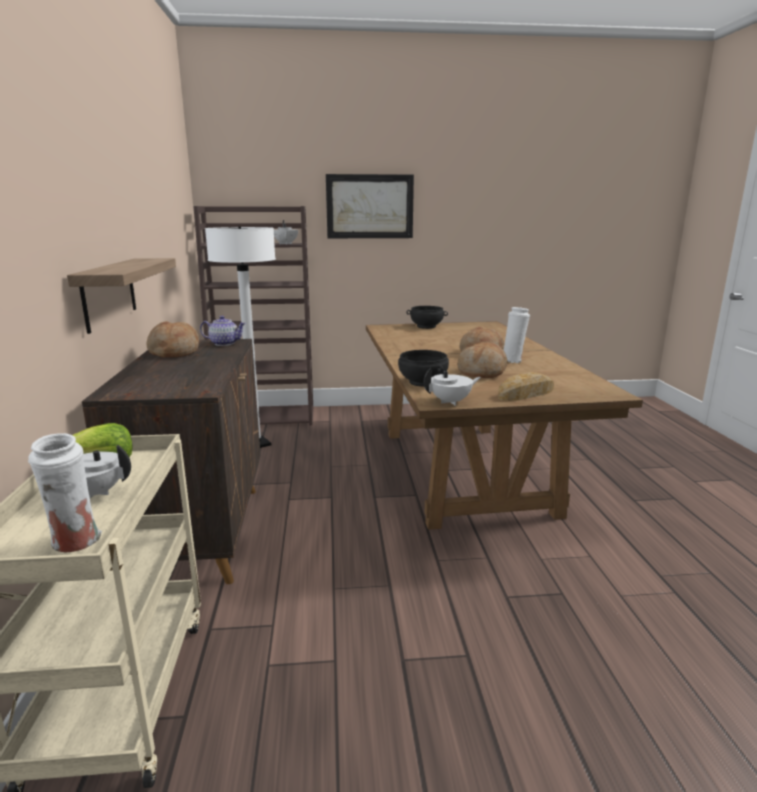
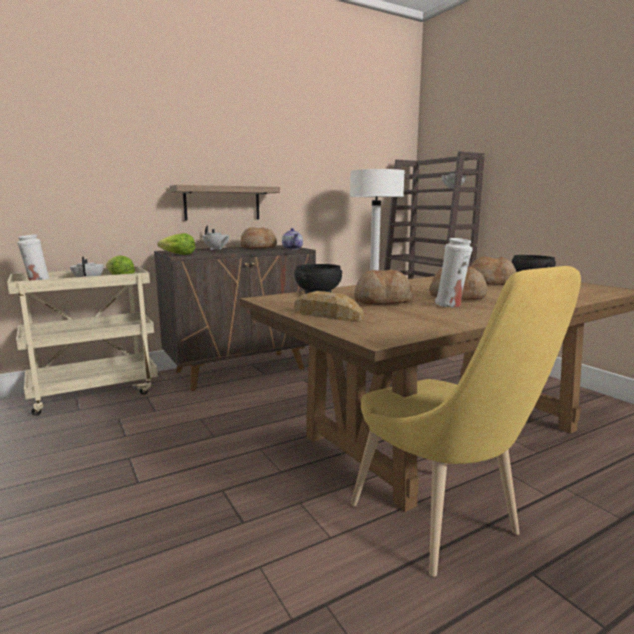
camera: 65 degrees right, 5 degrees down
(191, 391) = (177, 255): none -> lettuce
(369, 206) = (544, 147): picture -> none
(430, 336) = (491, 282): none -> bread
(451, 402) = (271, 301): white teapot -> white teapot (216, 249)
(584, 510) = (441, 525): none -> yellow chair

